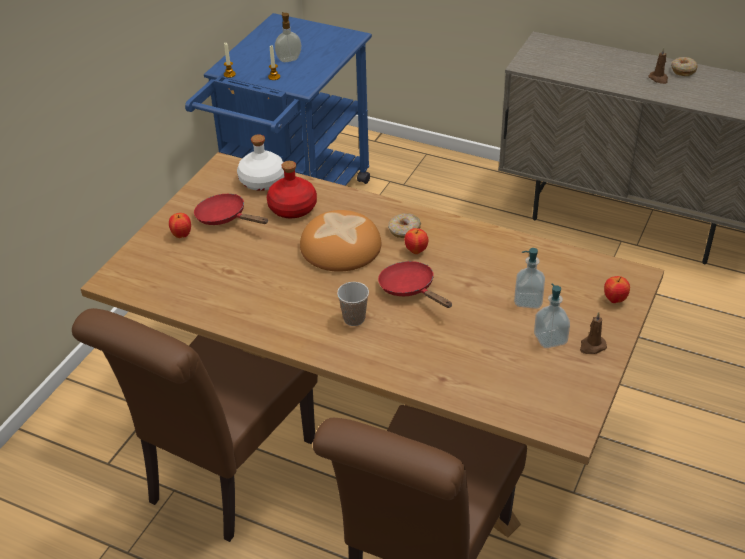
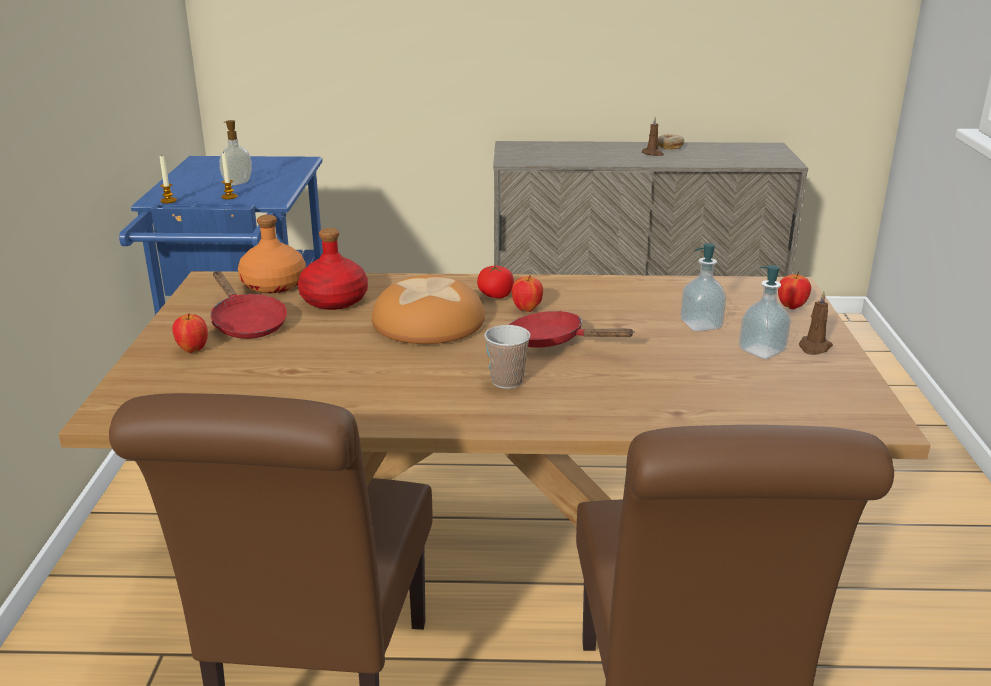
camera: 25 degrees left, 15 degrees down
(225, 218) = (246, 323): red frying pan -> red frying pan turned 135 degrees counterclockwise
(262, 181) = (273, 285): white bottle -> orange bottle
(404, 230) = (495, 295): donut -> tomato

